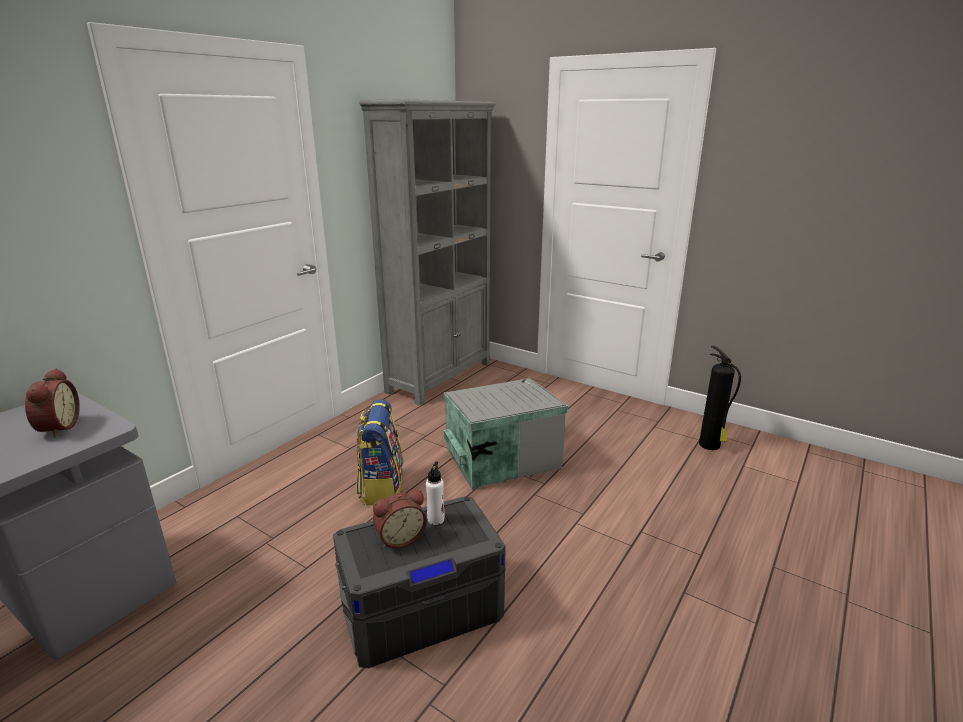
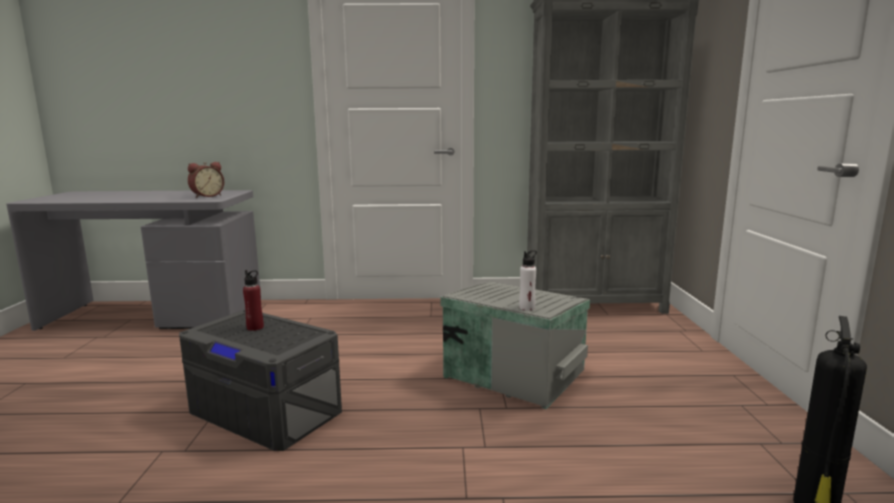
camera: 55 degrees right, 10 degrees down
(381, 487) = (396, 343): backpack -> none
(400, 537) = (255, 327): alarm clock -> red bottle
(436, 519) = (290, 331): white bottle -> white bottle (527, 308)

